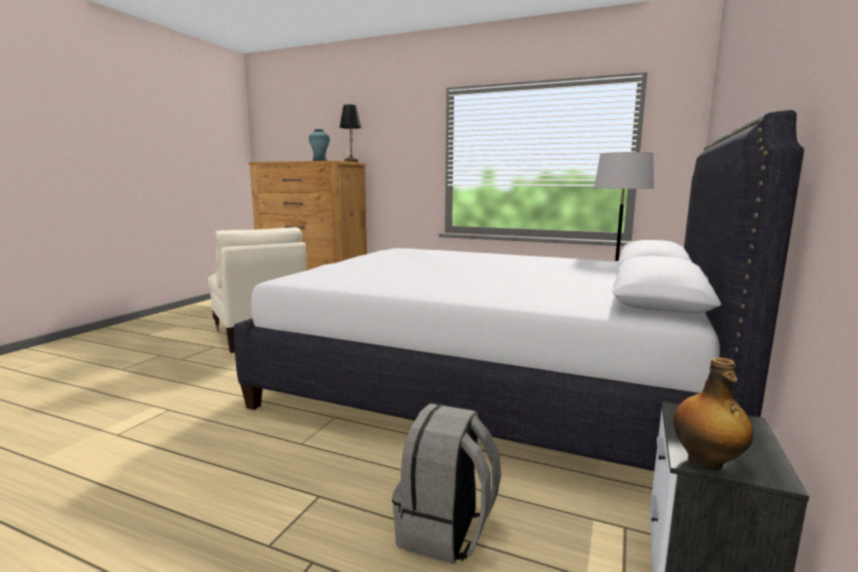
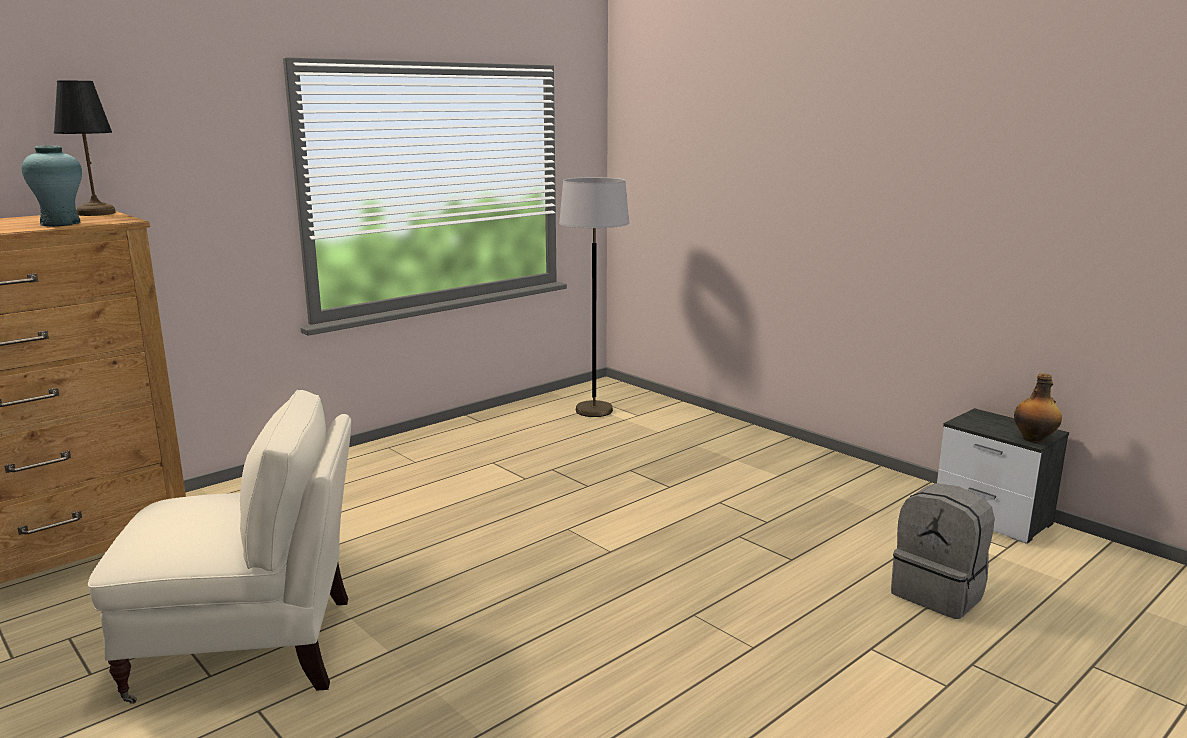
camera: 65 degrees left, 5 degrees up
(489, 386) = (673, 505): white bed -> none

